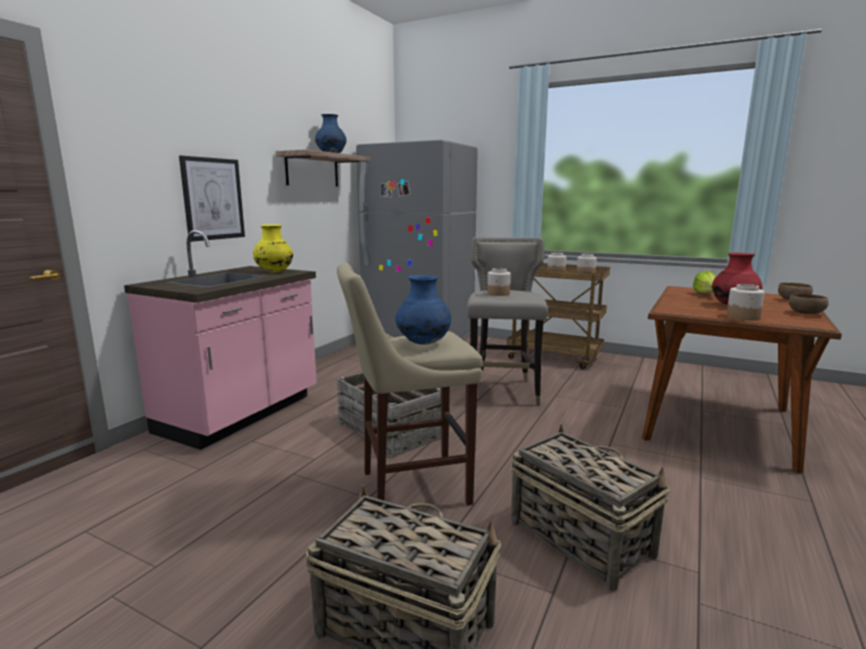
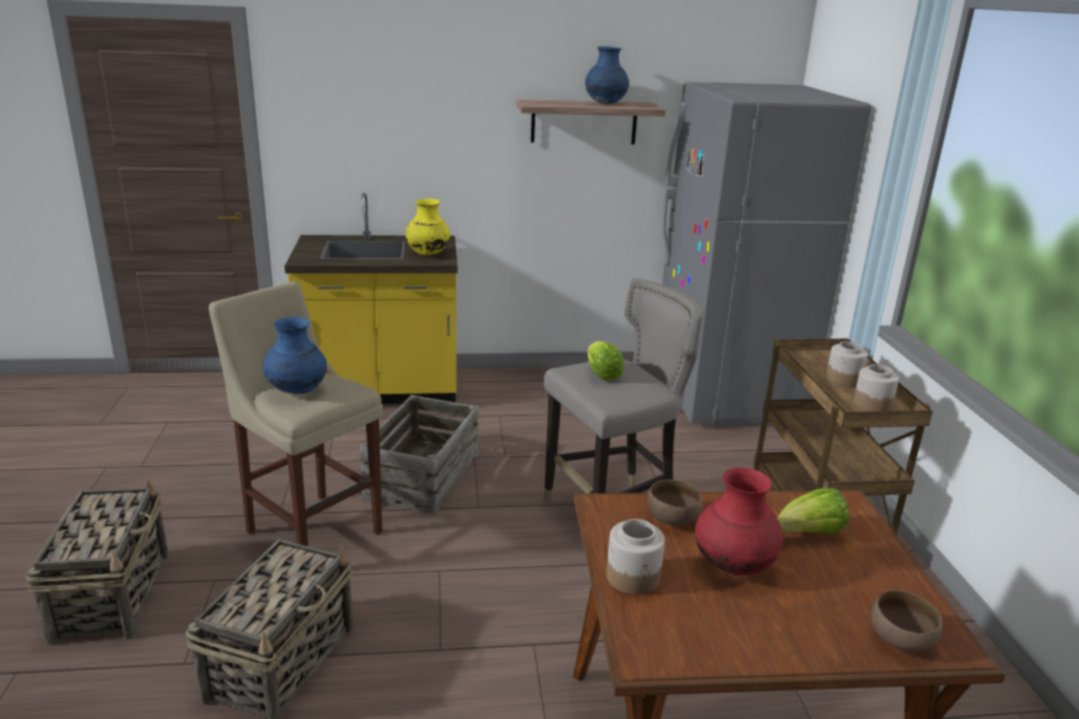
camera: 55 degrees right, 10 degrees up
(213, 199) = (413, 157): picture -> none
(241, 414) = (381, 391): pink counter -> yellow counter
(498, 293) = (602, 374): jar -> lettuce
(805, 313) = (755, 650): brown bowl -> brown bowl (673, 518)

